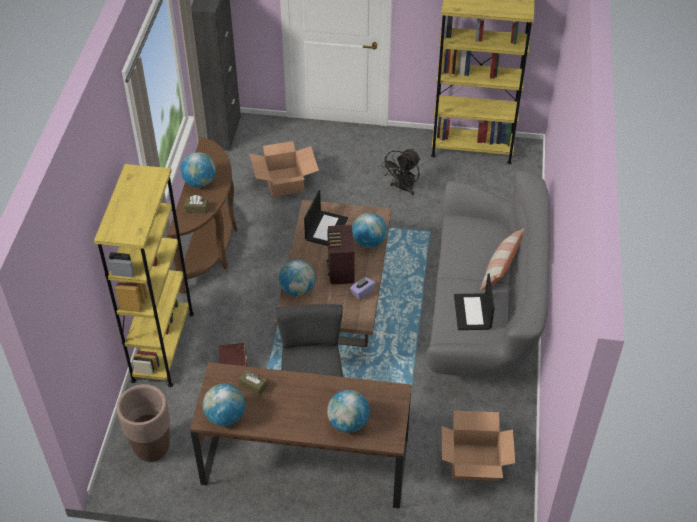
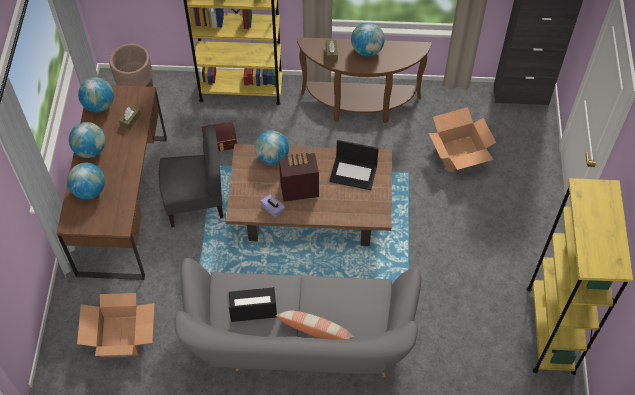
camera: 85 degrees right, 10 degrees up
(369, 242) = (339, 210): globe -> globe (90, 150)
(403, 188) = (469, 261): black fan -> none

